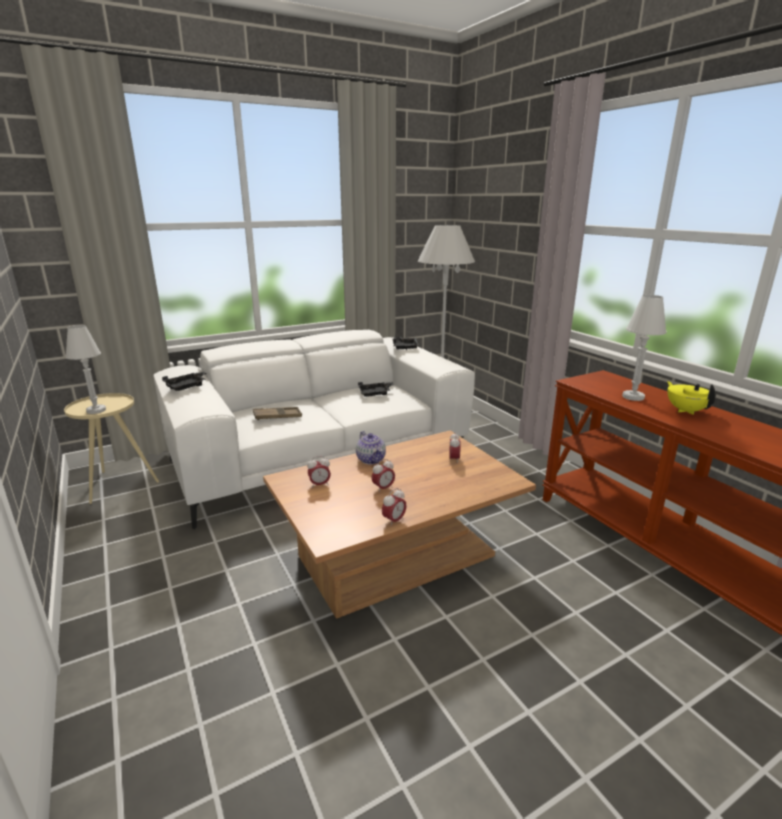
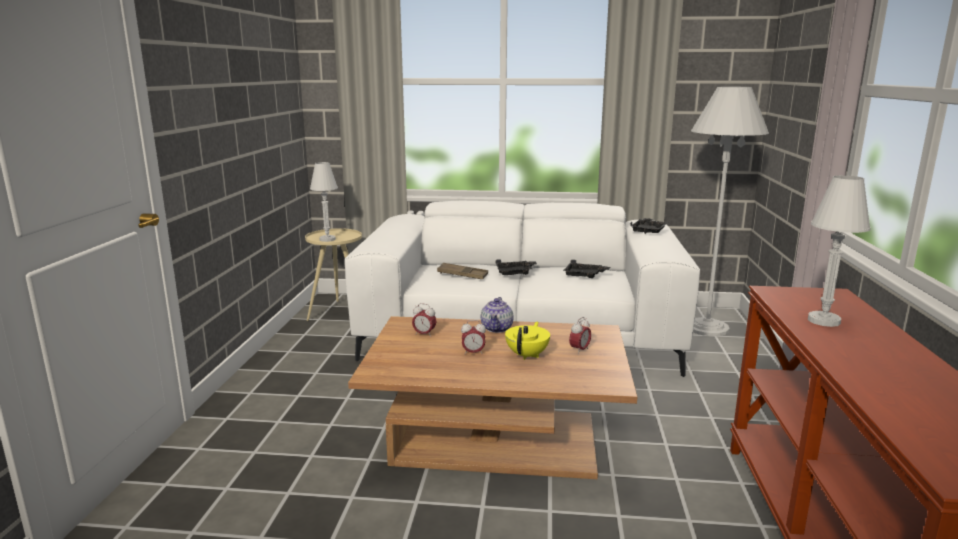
camera: 35 degrees right, 5 degrees down
(187, 387) = (392, 230): black tray -> black tray (515, 273)
(394, 521) = (445, 378): alarm clock -> none
(685, 410) = (874, 350): yellow teapot -> yellow teapot (527, 355)

